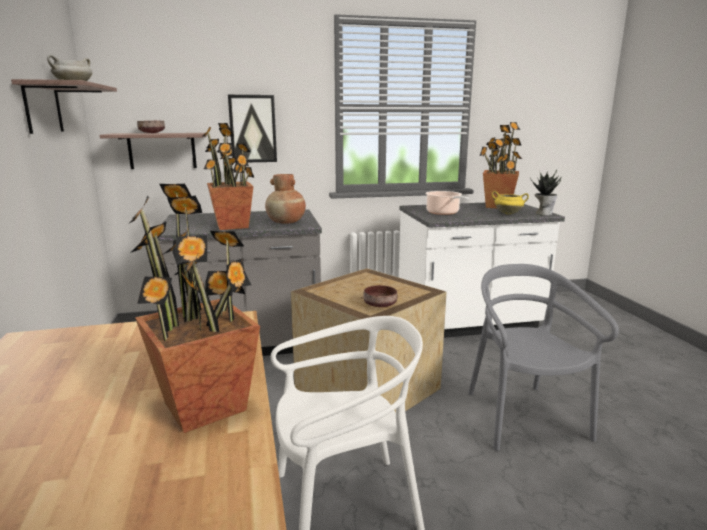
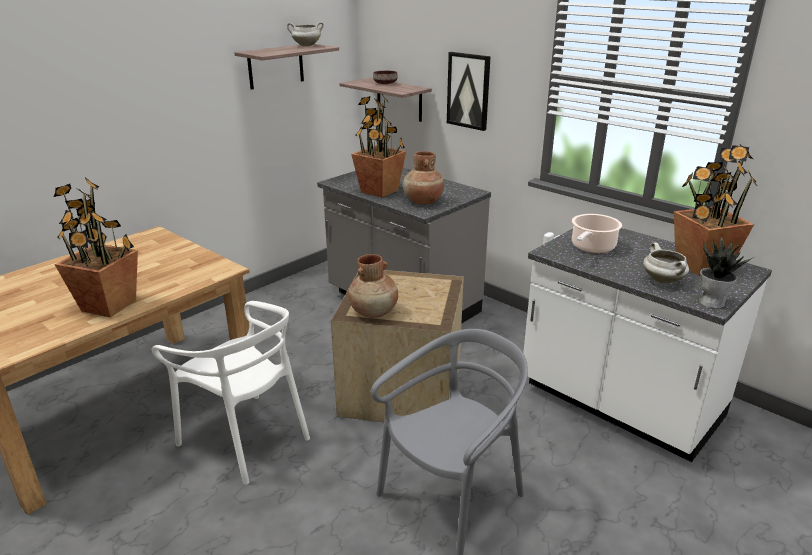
camera: 55 degrees right, 10 degrees up
(380, 305) = (374, 312): brown bowl -> brown vase
(508, 213) = (663, 281): yellow cooking pot -> white cooking pot

